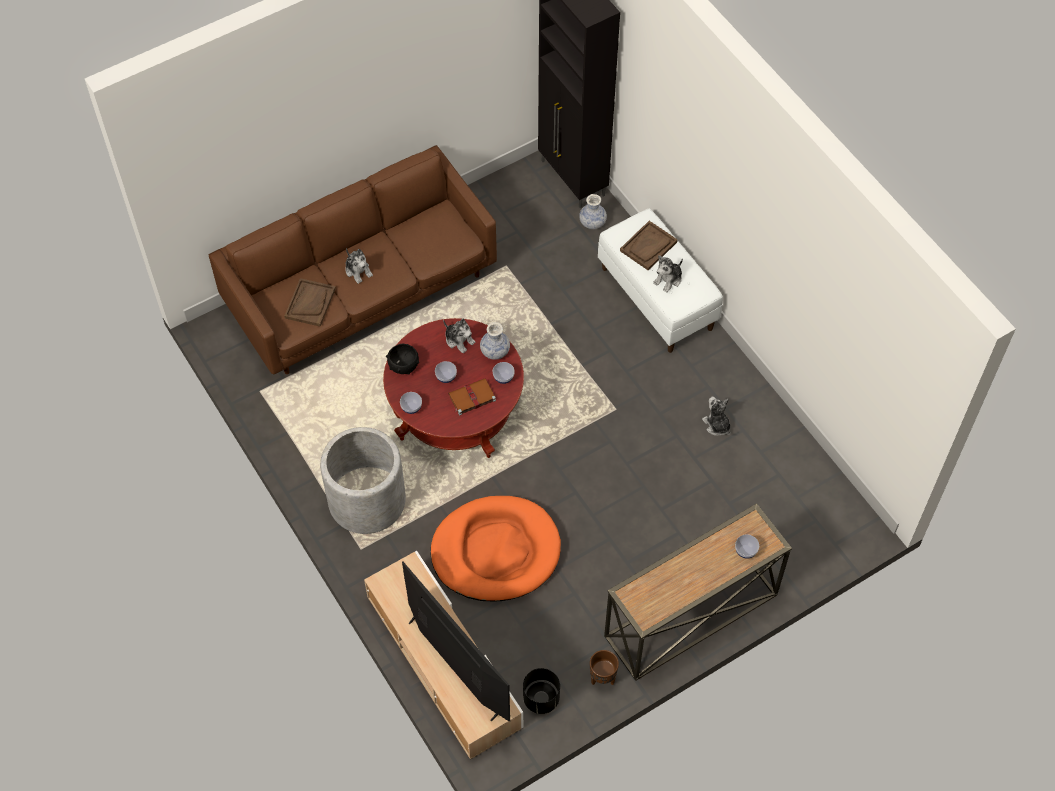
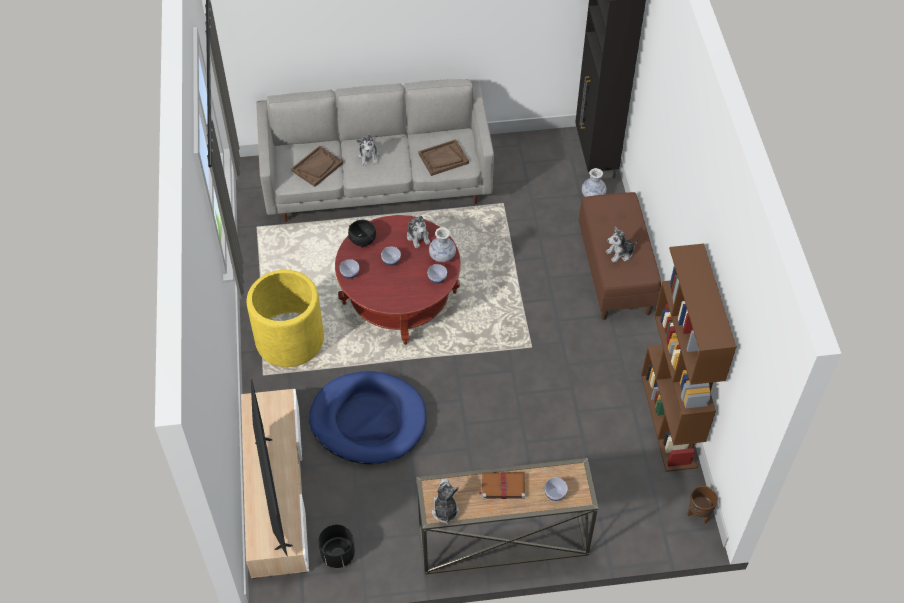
camera: 25 degrees right, 5 degrees down
(362, 292) = (378, 183): brown sofa -> grey sofa
(367, 500) = (289, 340): grey planter -> yellow planter
(471, 398) = (402, 284): brown book -> brown book (502, 486)
(495, 551) = (368, 420): orange dog bed -> blue dog bed
(603, 678) = (398, 560): brown planter -> brown planter (698, 514)
(648, 246) = (617, 221): brown tray -> brown tray (443, 159)
(657, 298) = (615, 273): white bench -> brown bench
(716, 425) = (611, 392): plush toy -> plush toy (445, 510)
(785, 431) = (669, 421): none -> brown bookcase

